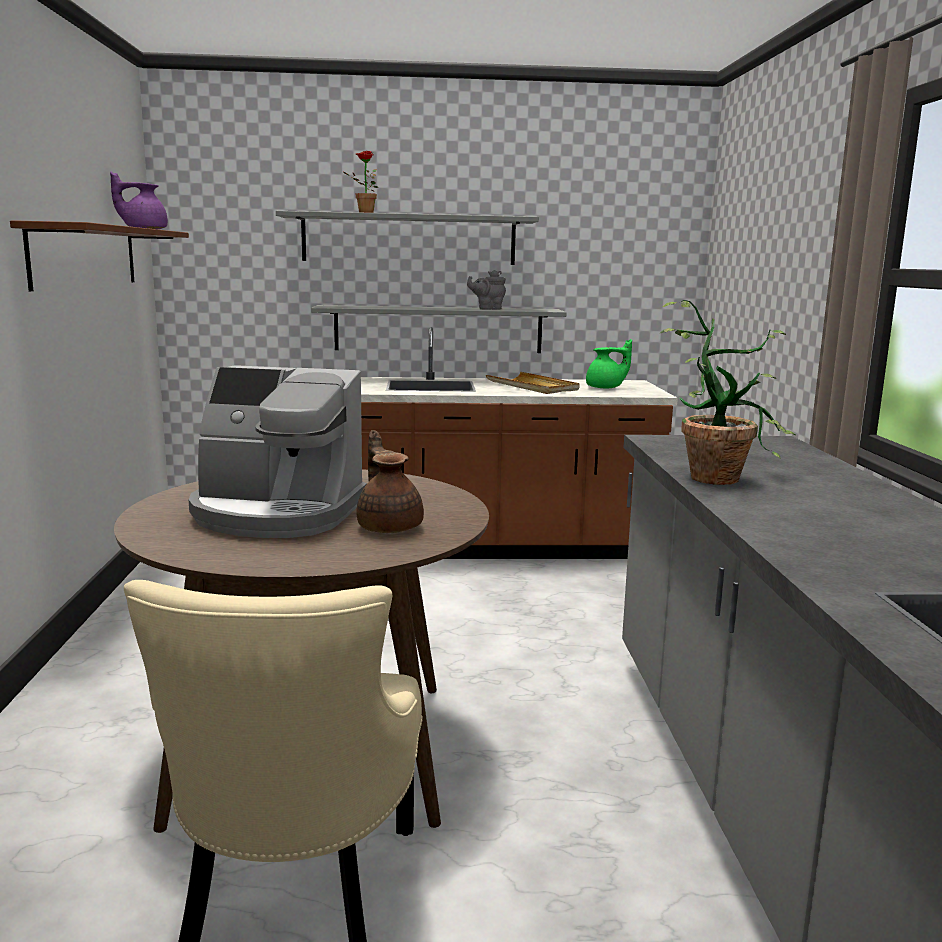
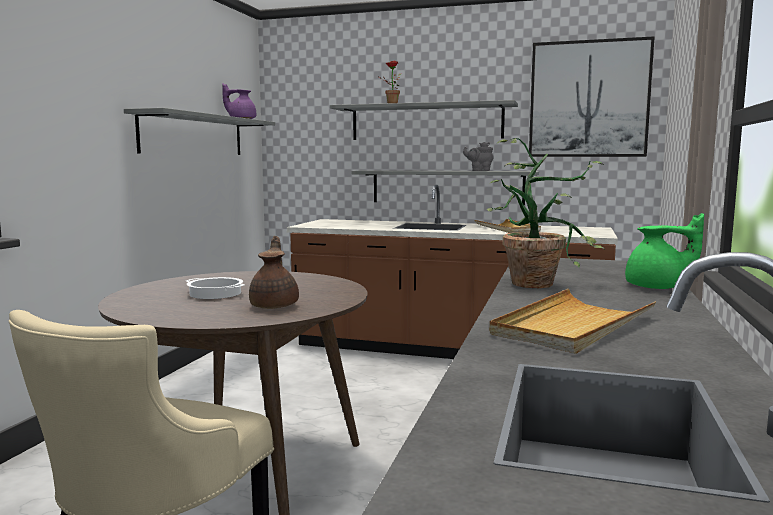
camera: 20 degrees right, 5 degrees down
(86, 256) = (194, 135): brown shelf -> grey shelf
(277, 514) = (216, 293): coffee machine -> cooking pot
(606, 388) = (566, 231): green teapot -> green teapot (658, 287)
(620, 218) = (588, 99): none -> picture
(844, 535) = (572, 326): none -> beige tray

